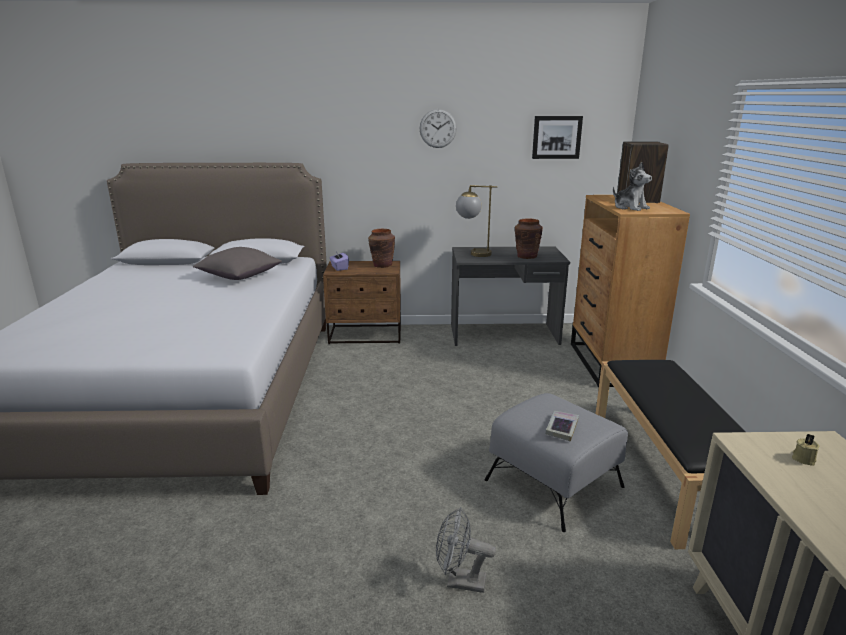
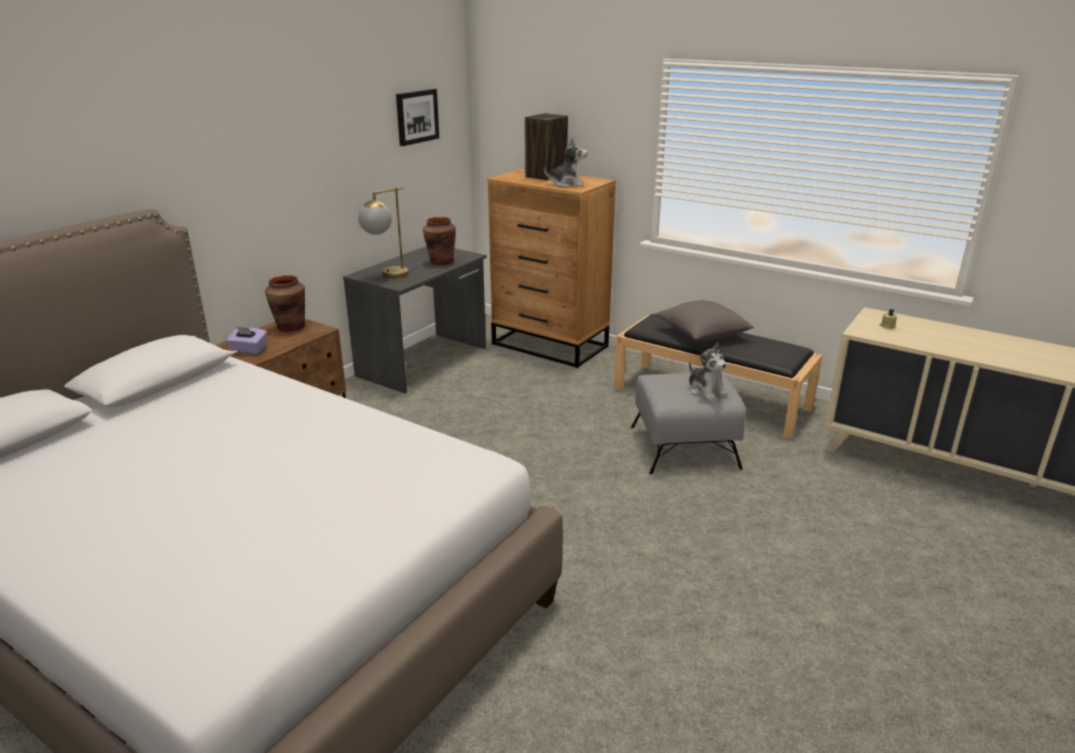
camera: 55 degrees left, 5 degrees up
(239, 276) = (209, 407): grey pillow -> grey pillow (702, 335)
(438, 128) = (306, 124): wall clock -> none
(459, 581) = (760, 535): grey fan -> none
(561, 428) = (706, 391): book -> plush toy

